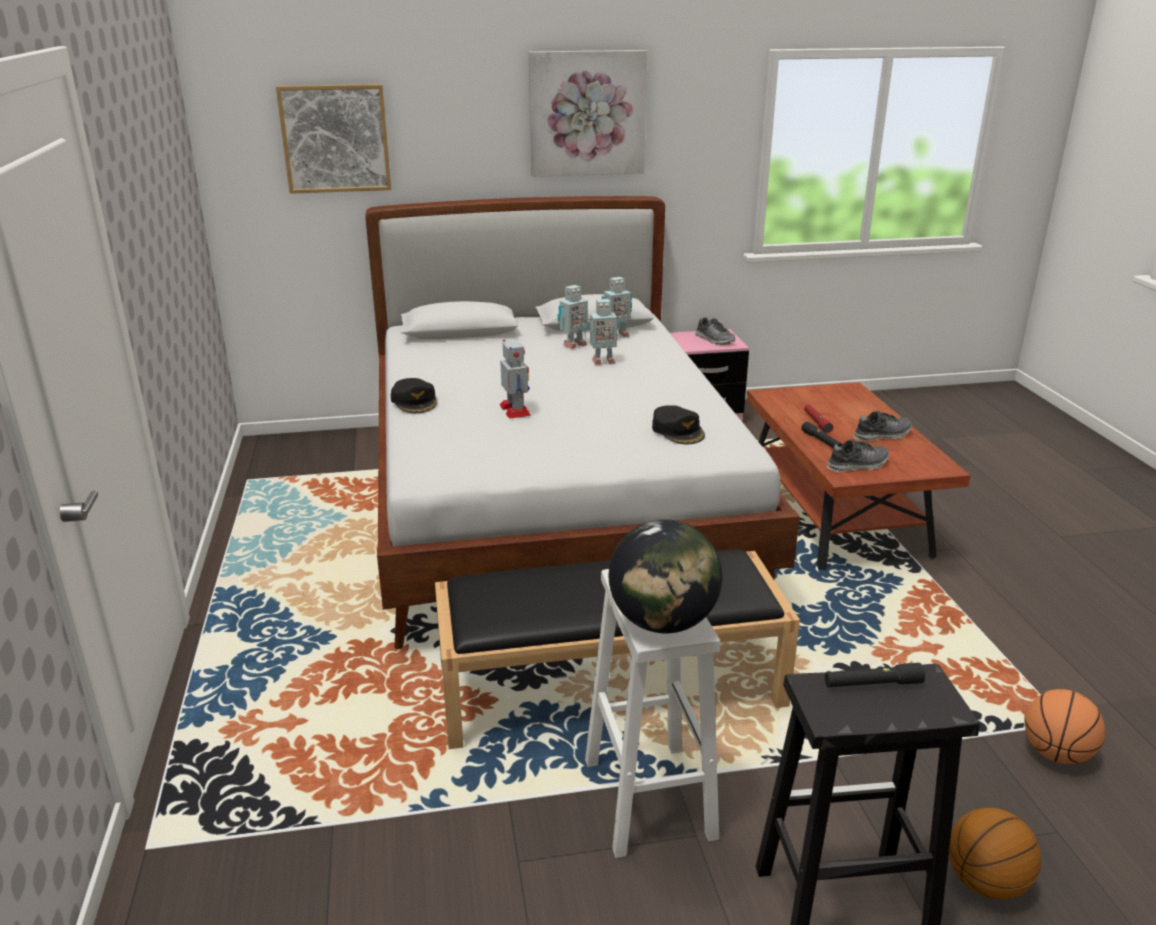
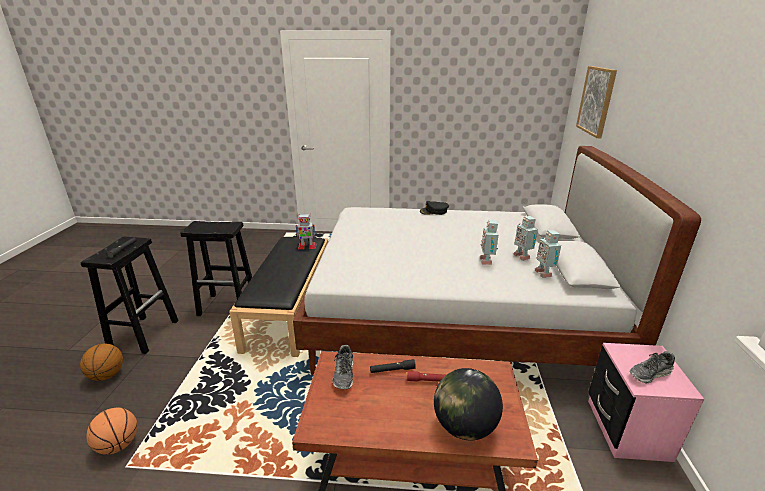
camera: 105 degrees right, 0 degrees up
(515, 410) = (410, 228): toy robot -> toy robot (306, 246)
(587, 113) = (689, 115): picture -> none
(647, 796) = (229, 305): white stool -> black stool
(662, 622) = (201, 225): globe -> globe (464, 426)
(678, 431) = (364, 266): black cap -> none
(882, 435) = (391, 414): shoe -> none

